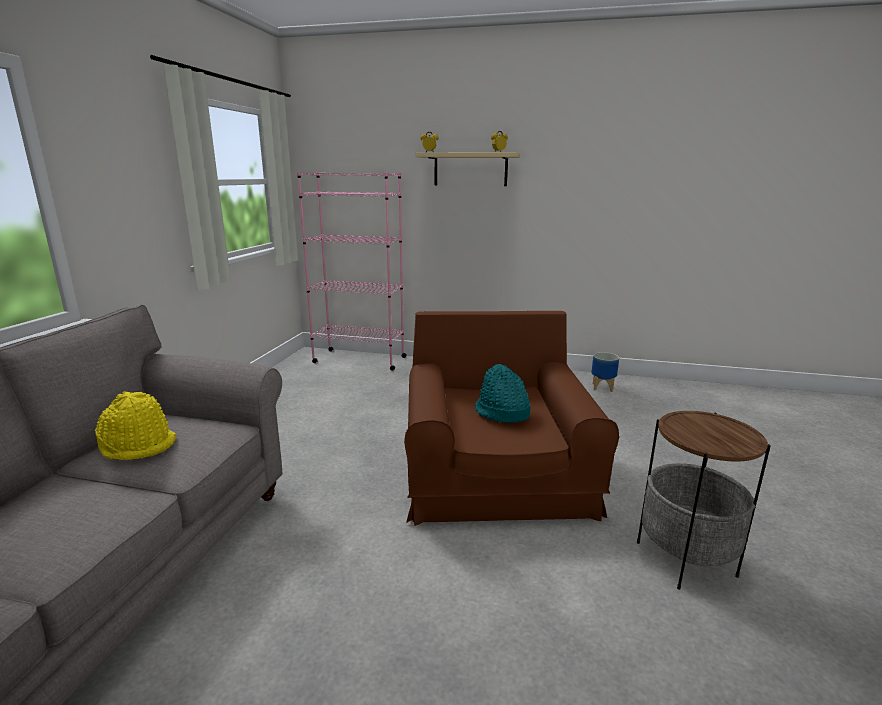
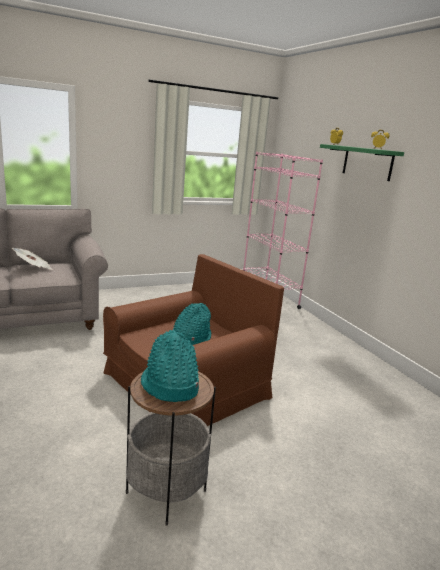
camera: 50 degrees right, 0 degrees up
(138, 445) = (34, 268): yellow hat -> newspaper
(470, 169) = (367, 163): beige shelf -> green shelf
(602, 387) = (400, 399): planter -> none
(709, 432) = (170, 385): none -> turquoise hat

